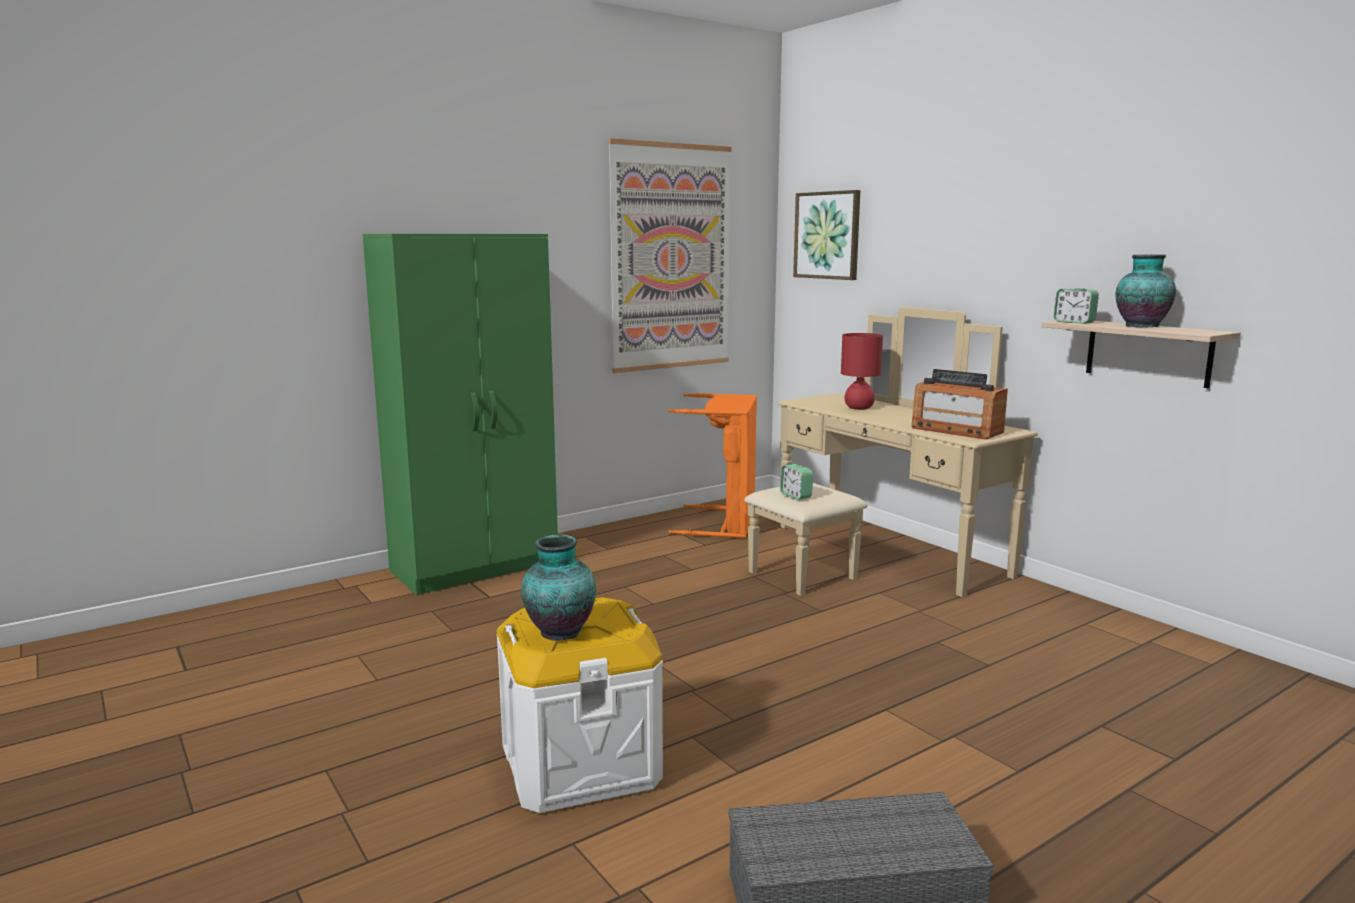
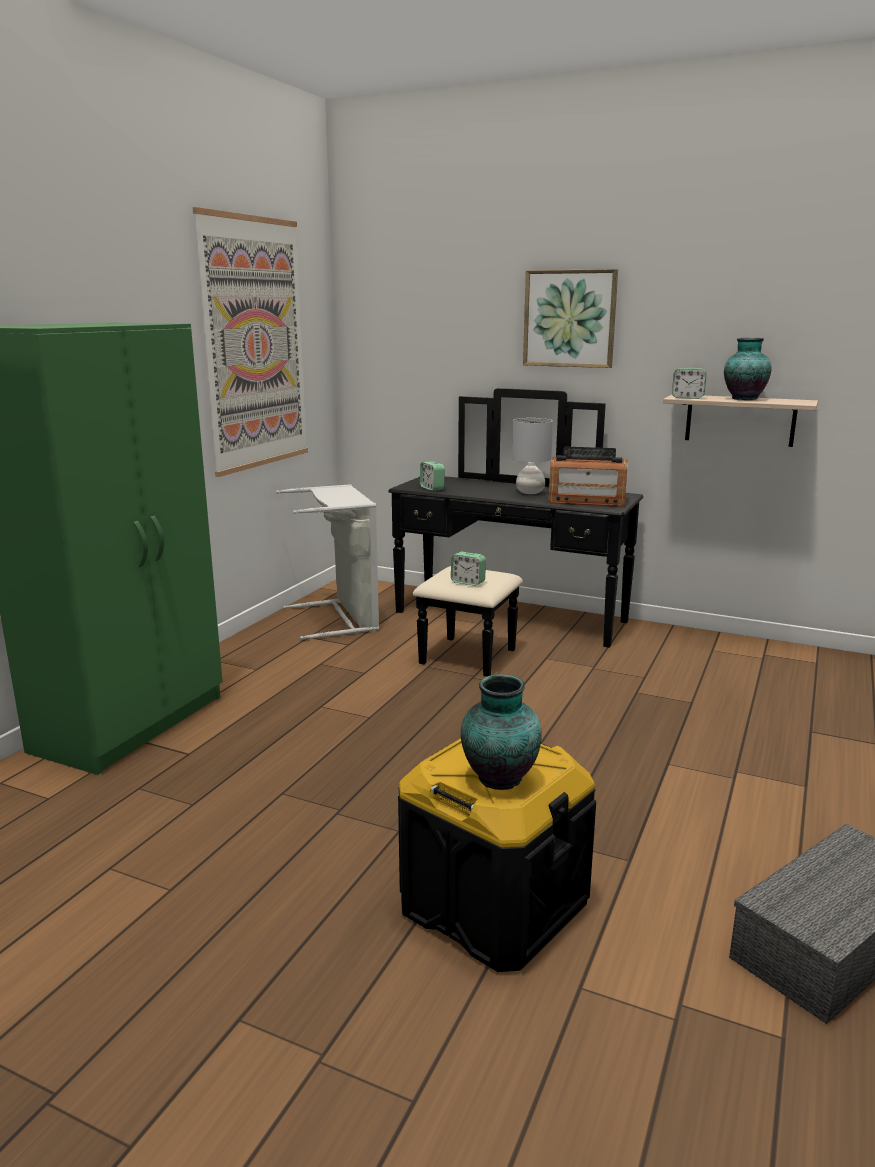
camera: 30 degrees left, 5 degrees up
(579, 763) = (493, 905): white storage box -> black storage box
(725, 523) = (341, 618): orange laundry basket -> grey laundry basket
(819, 404) = (432, 488): none -> alarm clock
(827, 235) = (400, 318): picture -> picture (569, 318)
(859, 408) = (472, 488): red table lamp -> none
(871, 556) = (502, 625): beige dresser -> black dresser
(911, 417) = (530, 492): none -> grey table lamp

